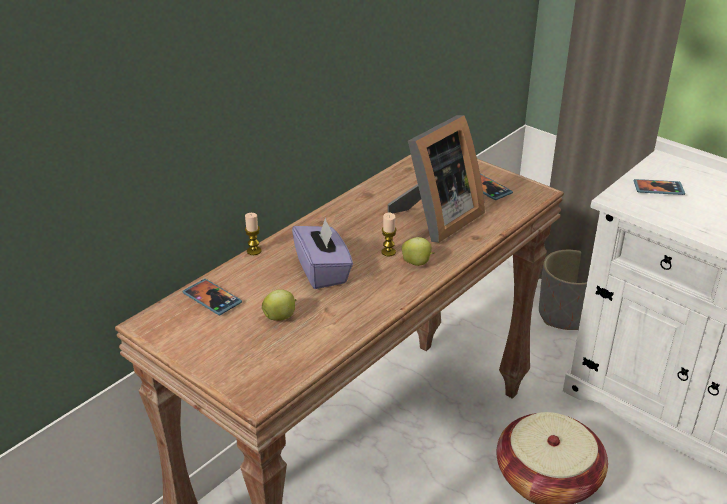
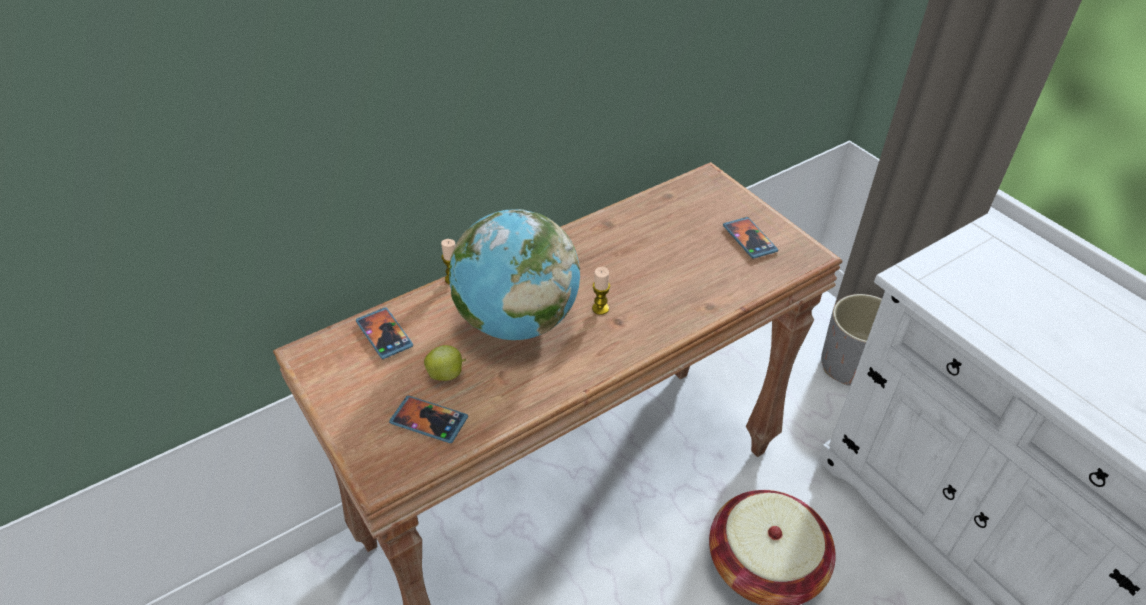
camera: 15 degrees right, 10 degrees up
(323, 271) = (517, 321): purple tissue box -> globe
(417, 263) = (627, 330): apple -> none
(435, 219) = (672, 273): picture frame -> none
(658, 189) = (968, 273): phone -> phone (429, 421)

